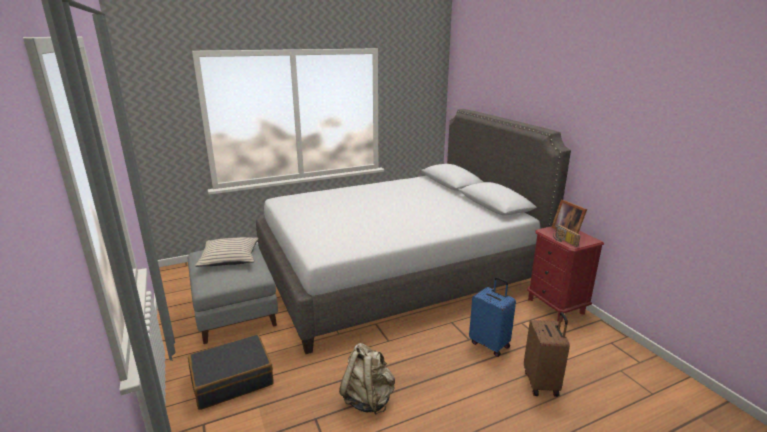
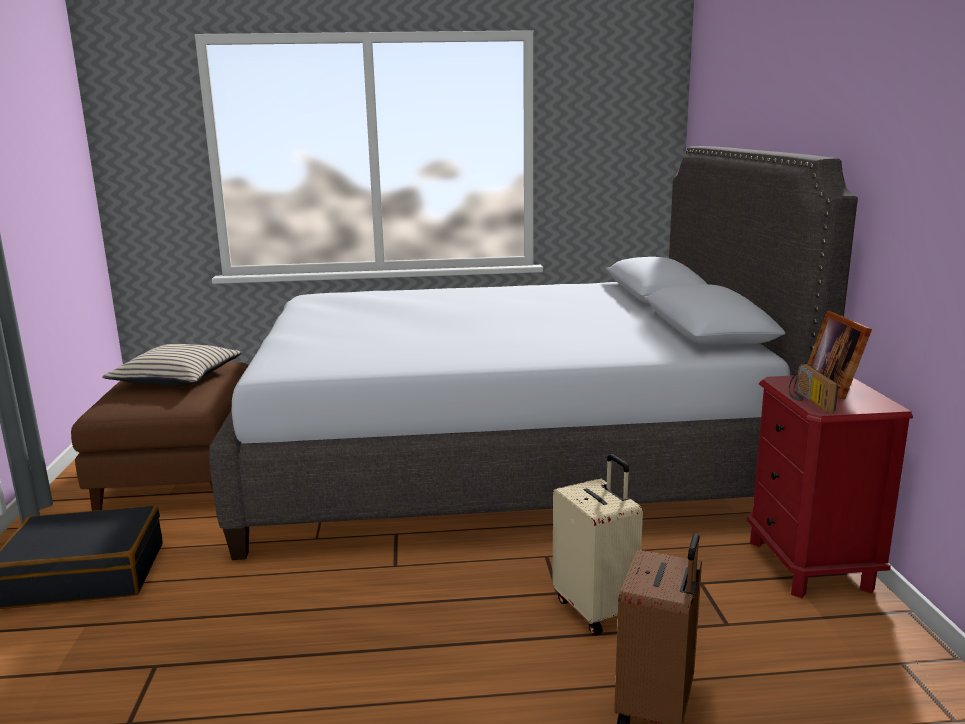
camera: 20 degrees right, 5 degrees down
(235, 311) = (182, 477): grey ottoman -> brown ottoman
(368, 399) = (273, 655): beige backpack -> none
(490, 344) = (596, 610): blue suitcase -> beige suitcase

